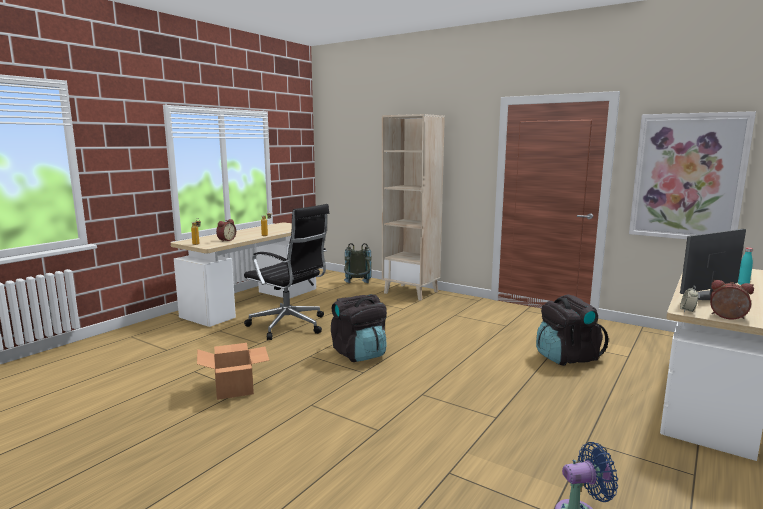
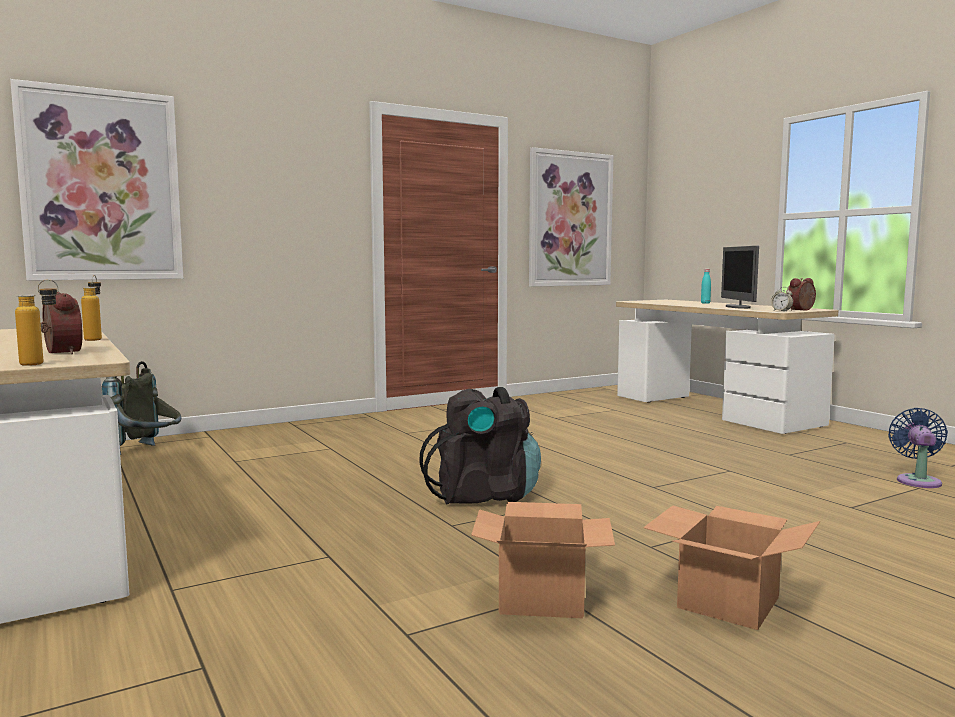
camera: 65 degrees left, 5 degrees down
(244, 431) = (729, 603): none -> cardboard box
(289, 326) = (272, 522): black office chair -> none
(368, 159) = (102, 186): none -> picture
(411, 292) = (266, 434): beige bookcase -> none
(566, 357) = (598, 424): black backpack -> none

